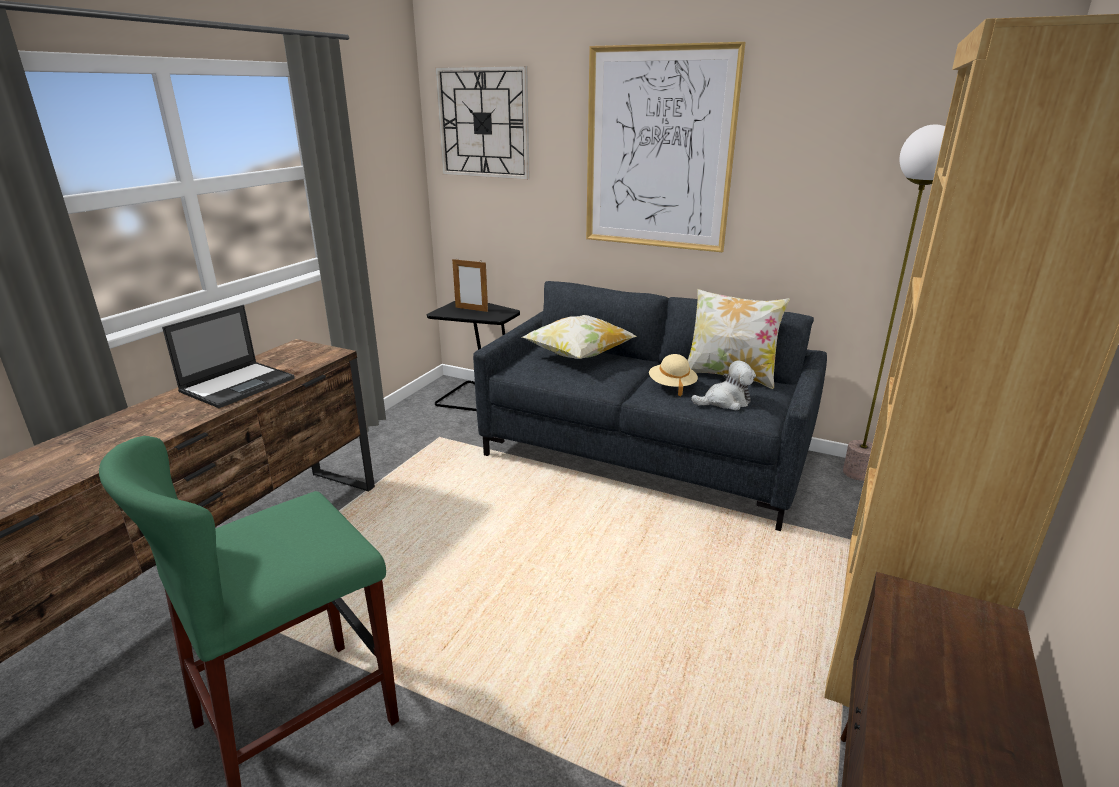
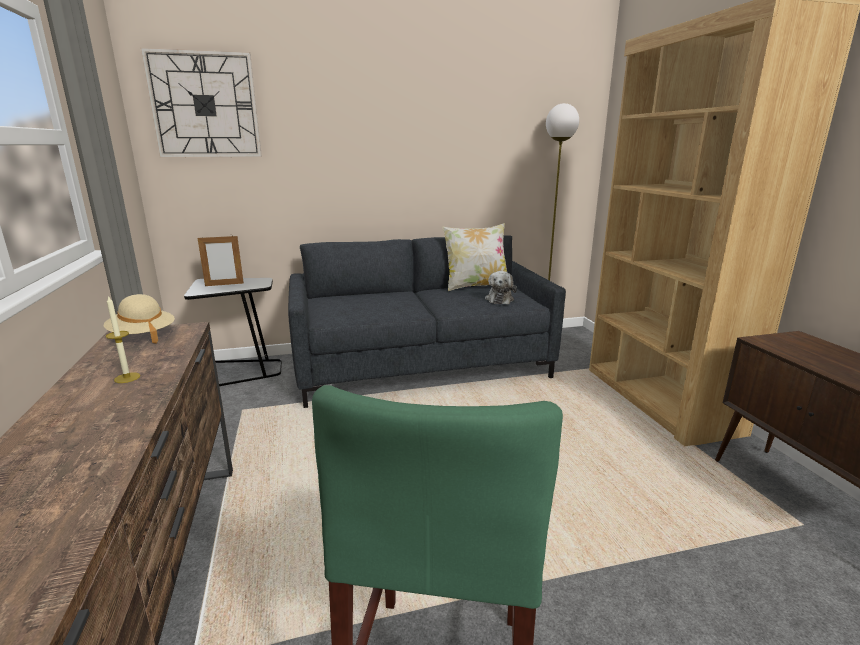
camera: 40 degrees left, 5 degrees down
(239, 384) = (127, 378): laptop -> candle
(578, 356) = (361, 298): pillow -> none
(658, 150) = (380, 126): picture -> none
(672, 386) = (454, 299): beige hat -> beige hat (142, 336)
(725, 402) = (499, 299): plush toy -> plush toy turned 150 degrees clockwise

